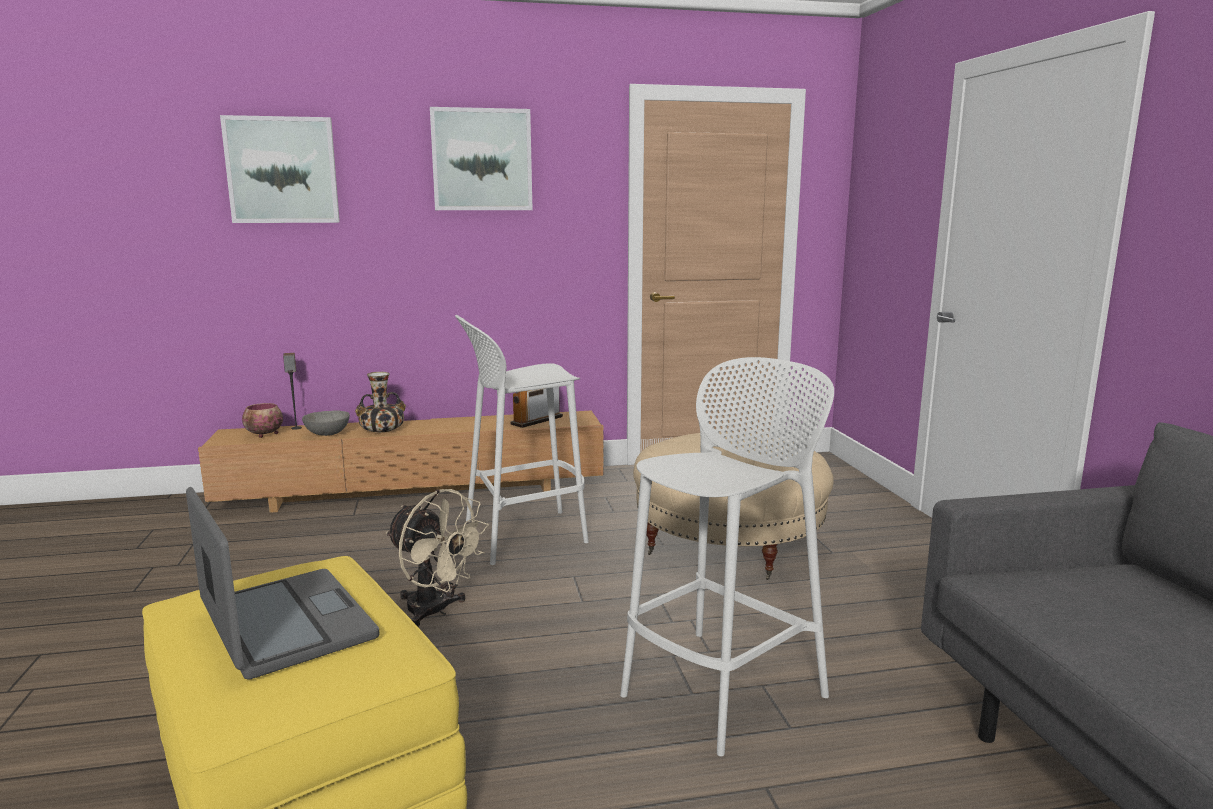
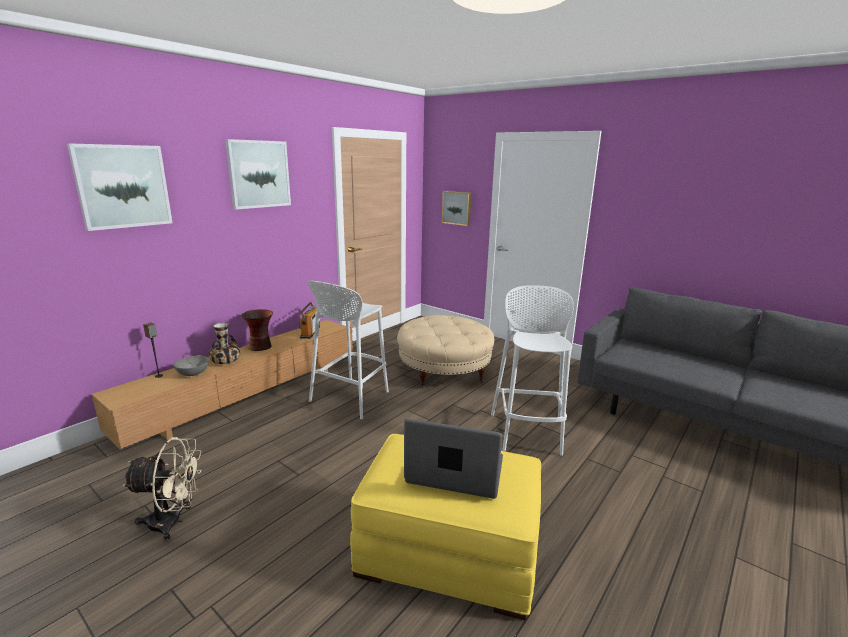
camera: 40 degrees left, 5 degrees up
(264, 434) = (143, 387): bowl -> none
(436, 611) = (373, 451): beige fan -> beige fan (173, 522)
(447, 423) = (261, 346): none -> vase
(890, 232) = (457, 208): none -> picture

